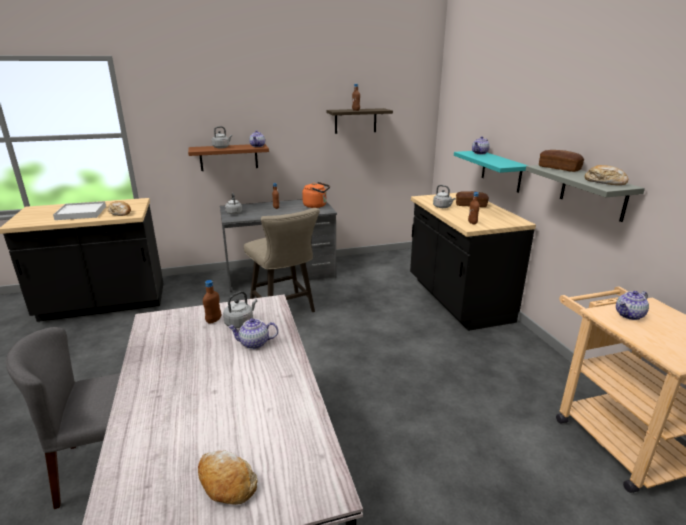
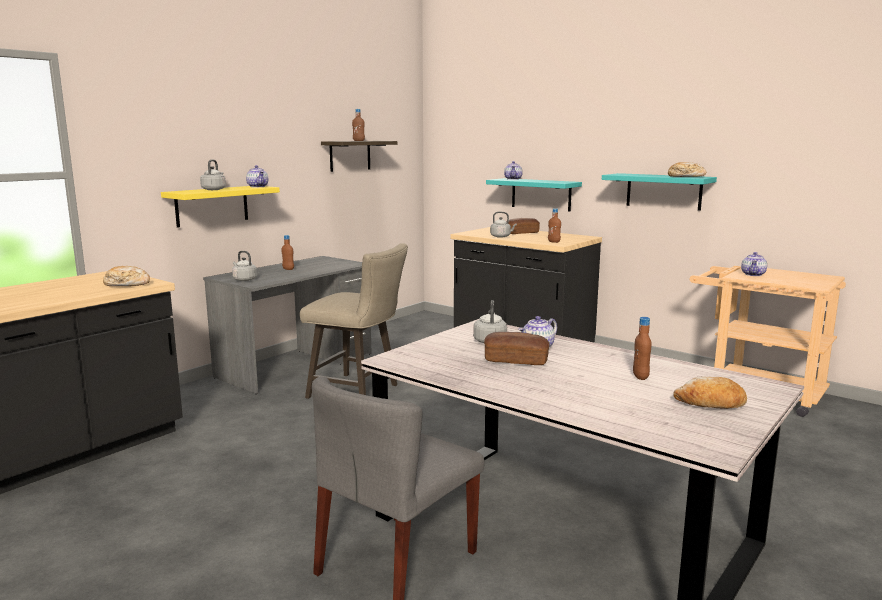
camera: 35 degrees left, 10 degrees down
(81, 213) = (56, 292): white tray -> none
(214, 320) = (460, 345): brown bottle -> brown bottle (640, 377)
(228, 157) = (212, 206): brown shelf -> yellow shelf
(316, 205) = (334, 262): orange kettle -> none
(559, 168) = (630, 174): bread -> bread (516, 360)
(593, 192) = (663, 191): grey shelf -> turquoise shelf

